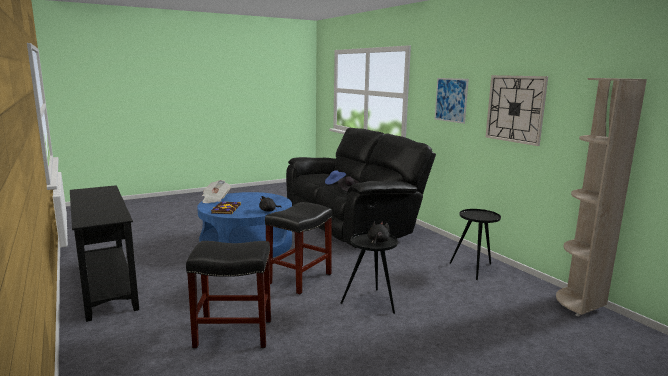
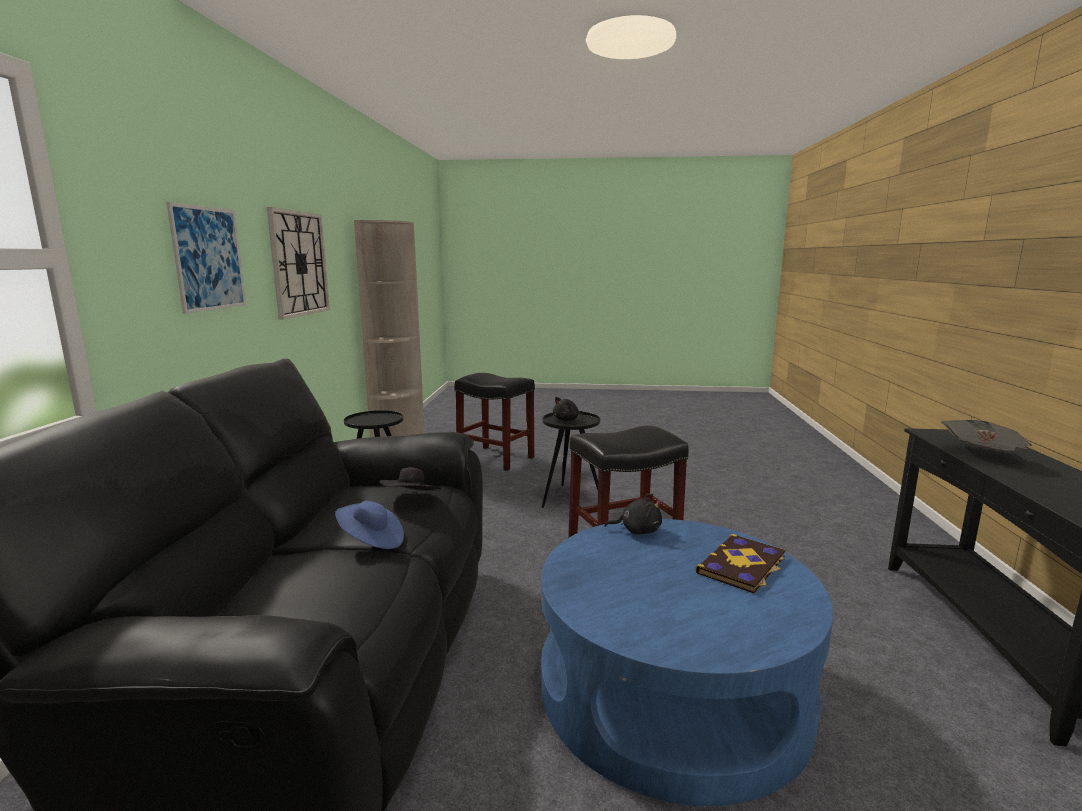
camera: 145 degrees left, 0 degrees up
(215, 199) = (773, 631): newspaper -> newspaper (982, 455)
(234, 333) = (746, 510): black stool -> black stool (495, 458)

